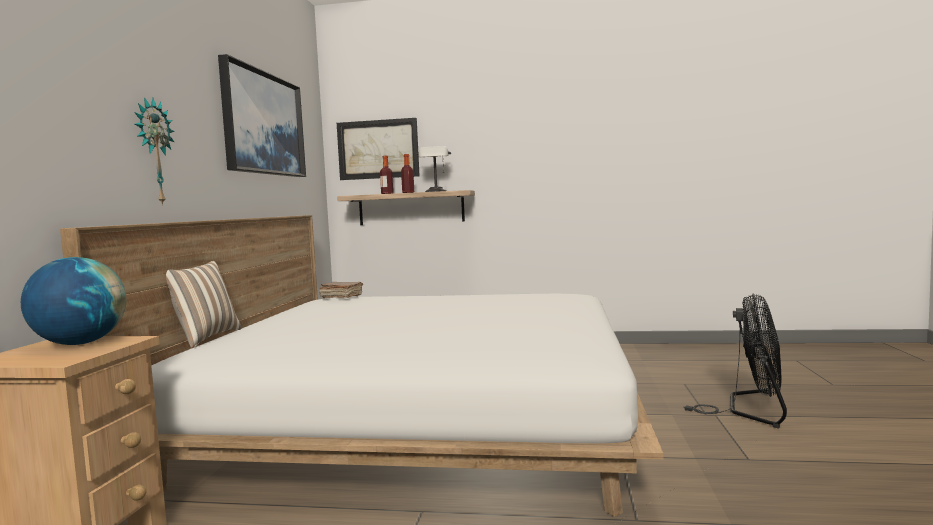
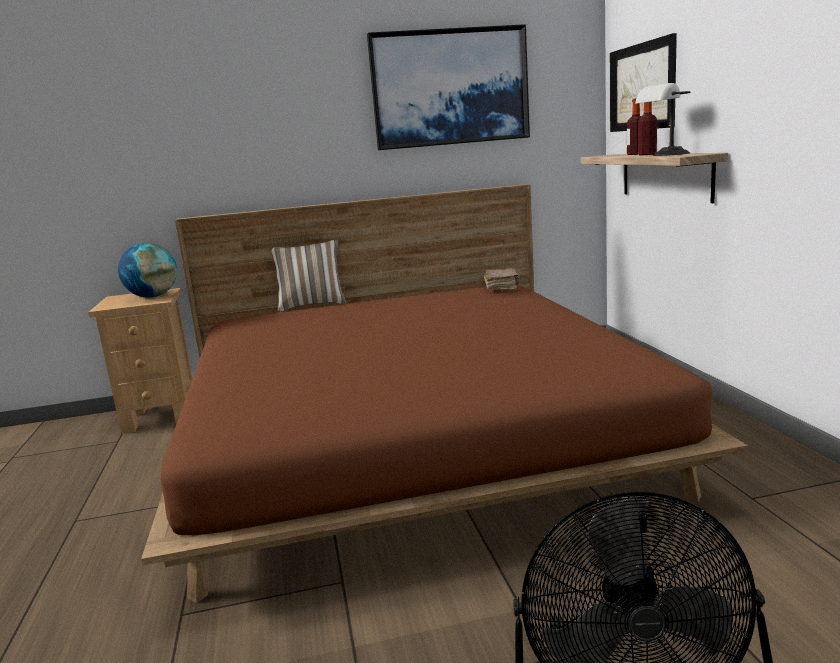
camera: 70 degrees right, 10 degrees up
(153, 152) = (273, 150): wall clock -> none
(421, 415) = (411, 440): white bed -> brown bed

